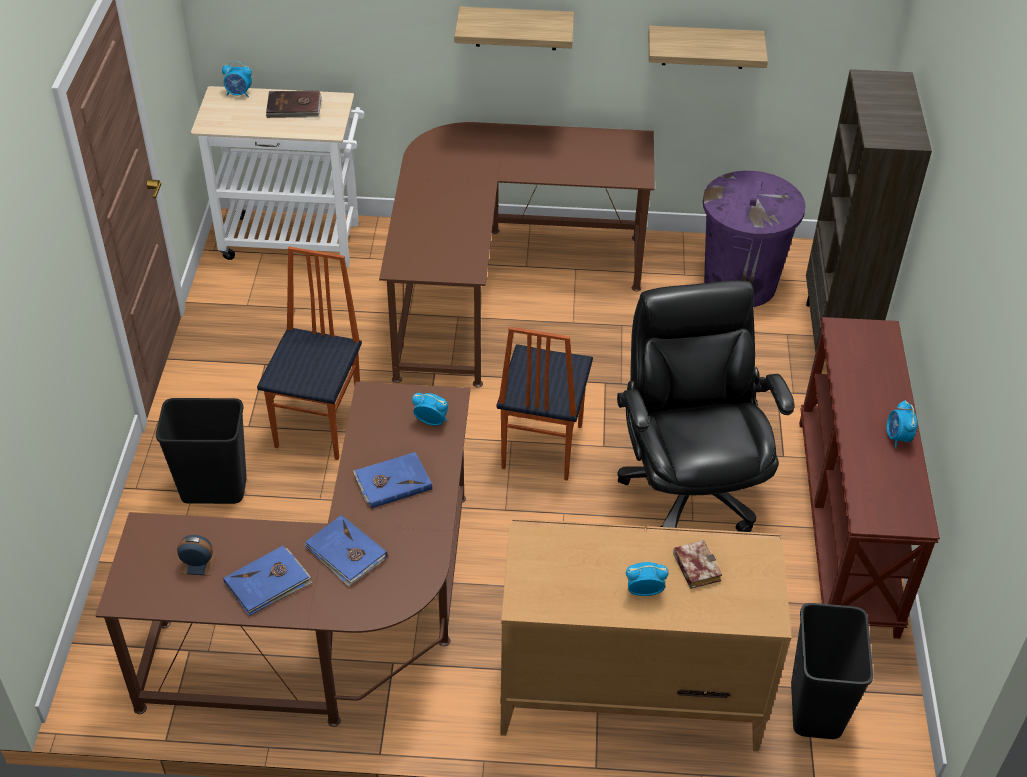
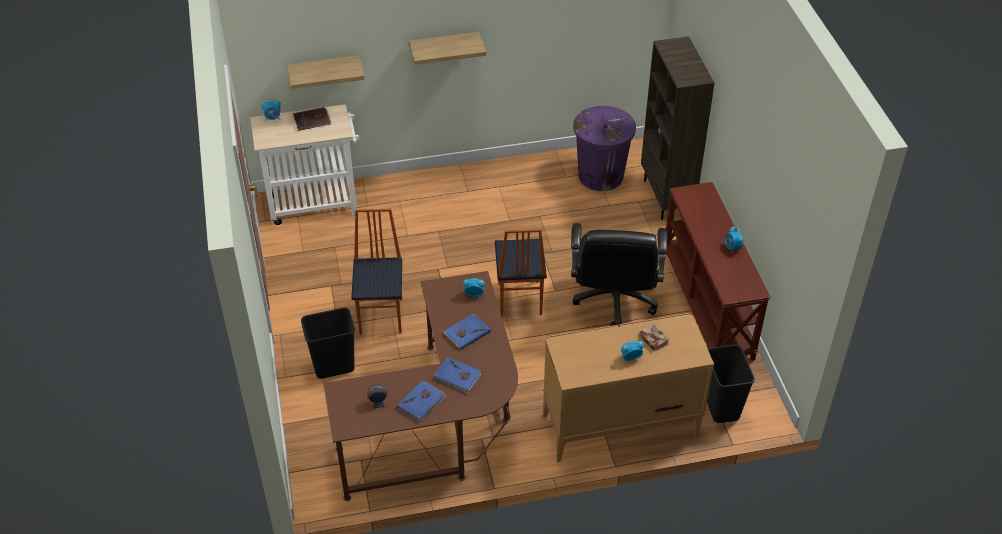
camera: 15 degrees left, 0 degrees up
(498, 286) = (455, 207): brown desk -> none
(690, 487) = (613, 303): black office chair -> black office chair turned 150 degrees counterclockwise
(704, 47) = (558, 38): shelf -> shelf (324, 71)

